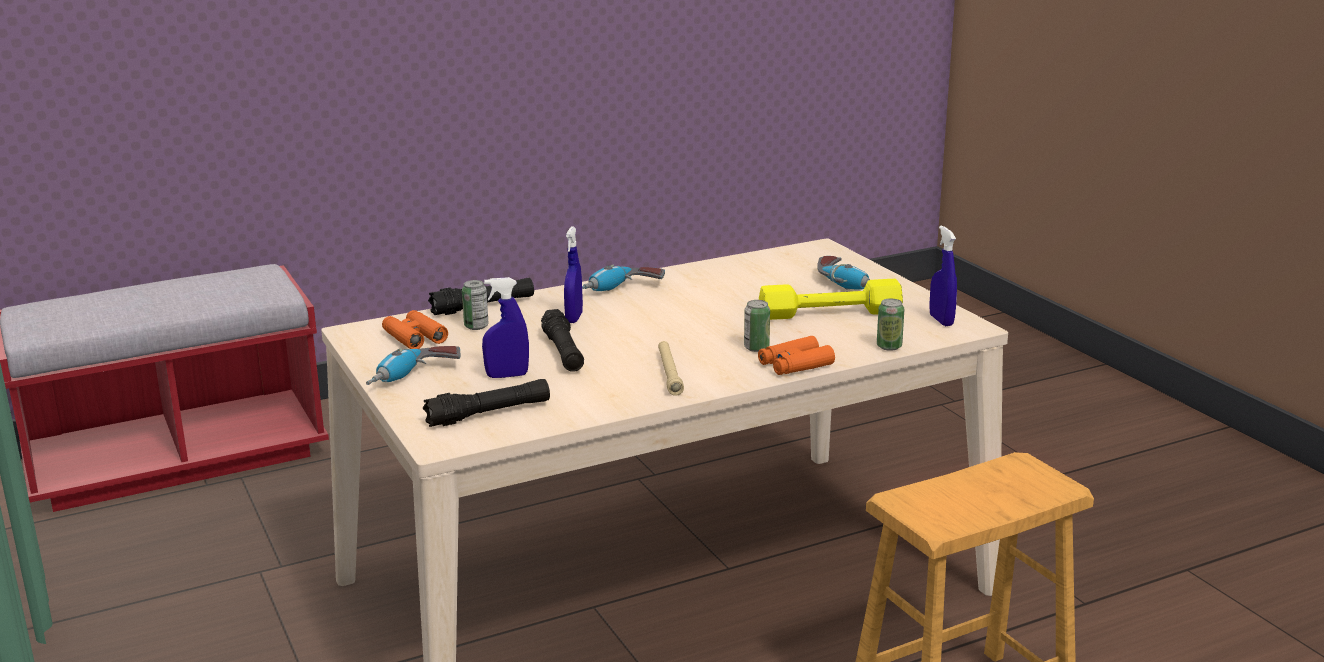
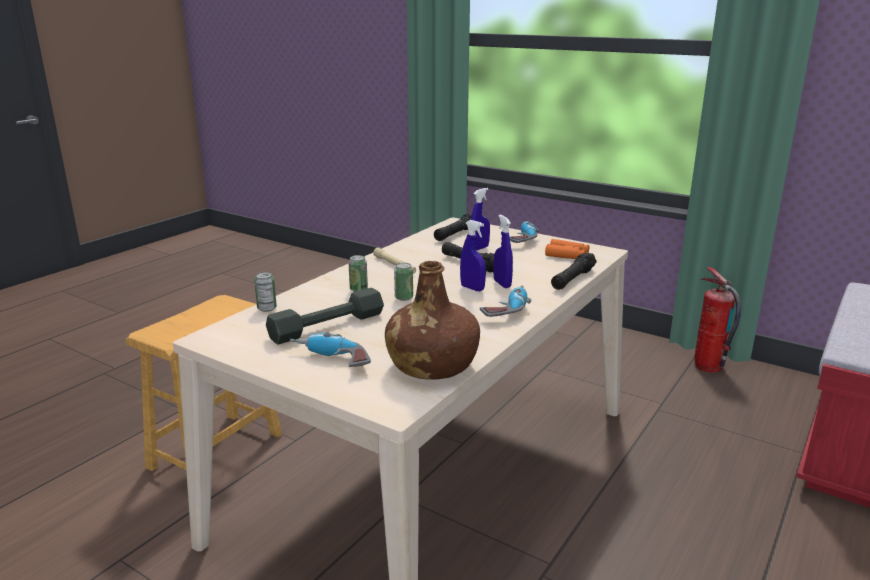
camera: 150 degrees right, 0 degrees up
(79, 599) = (708, 366): none -> fire extinguisher
(476, 326) = (548, 267): can -> can (404, 298)
(760, 265) = (432, 365): none -> brown bottle
(795, 365) = (324, 284): orange binoculars -> none
(830, 313) = (327, 326): yellow dumbbell -> grey dumbbell
(941, 320) = (231, 339): blue spray bottle -> blue spray bottle (472, 288)

